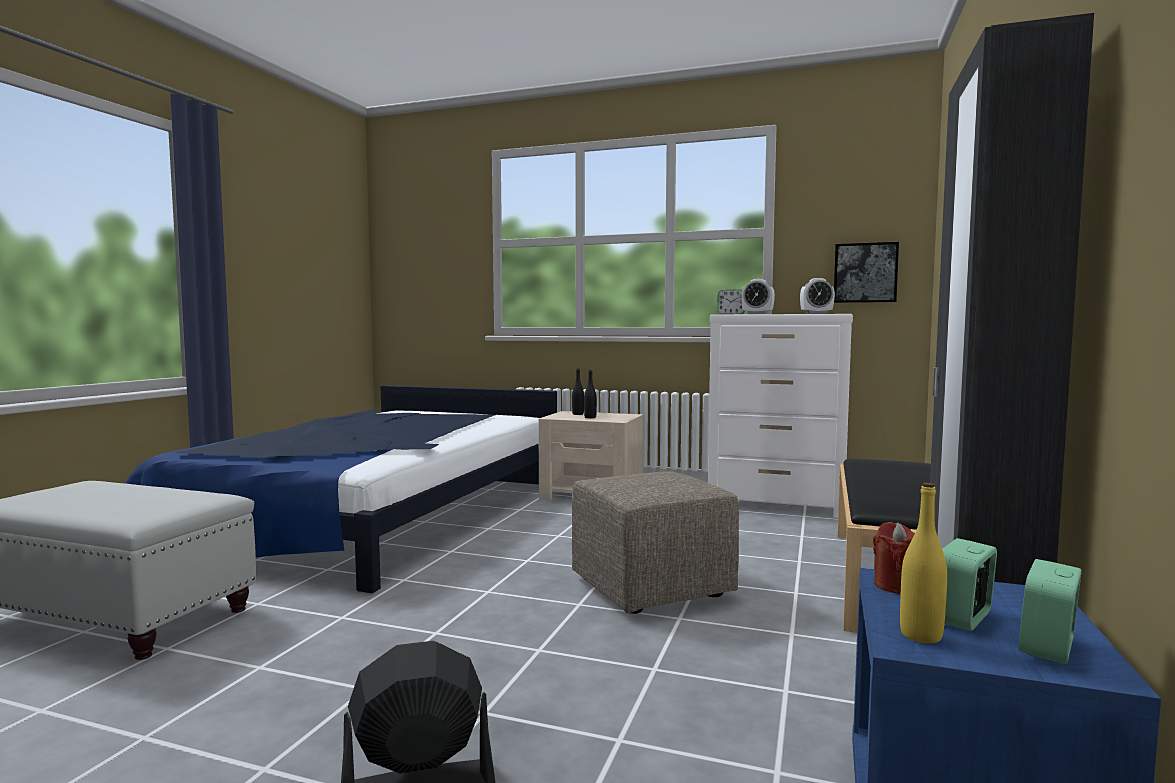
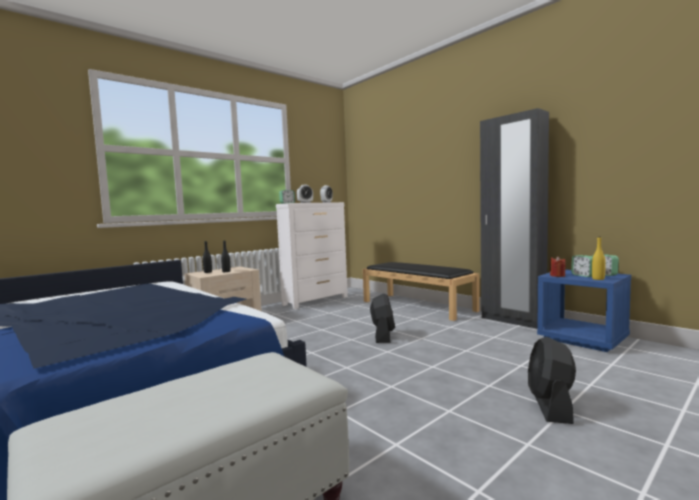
camera: 60 degrees left, 0 degrees up
(652, 587) = (383, 336): beige ottoman -> black fan
(865, 273) = (325, 184): picture -> none

